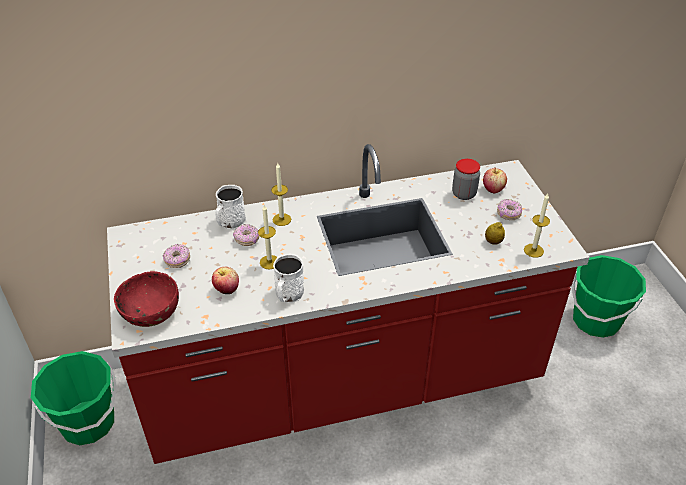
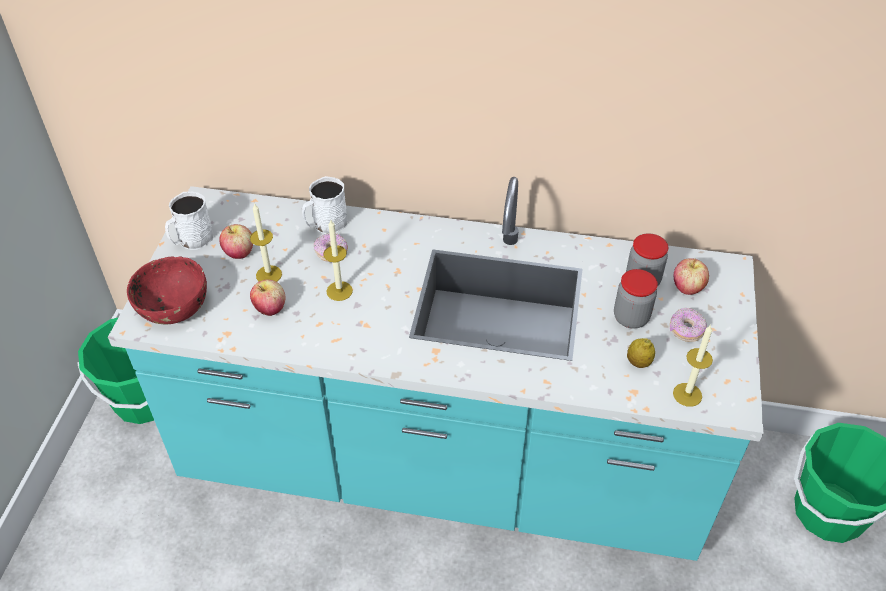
camera: 25 degrees right, 5 degrees up
(177, 260) = (239, 253): donut -> apple
(281, 219) = (387, 240): candle -> candle (269, 275)
(288, 295) = (334, 341): white mug -> white mug (191, 240)
(343, 382) = (443, 463): red counter -> turquoise counter
(471, 217) = (631, 317): none -> jar

